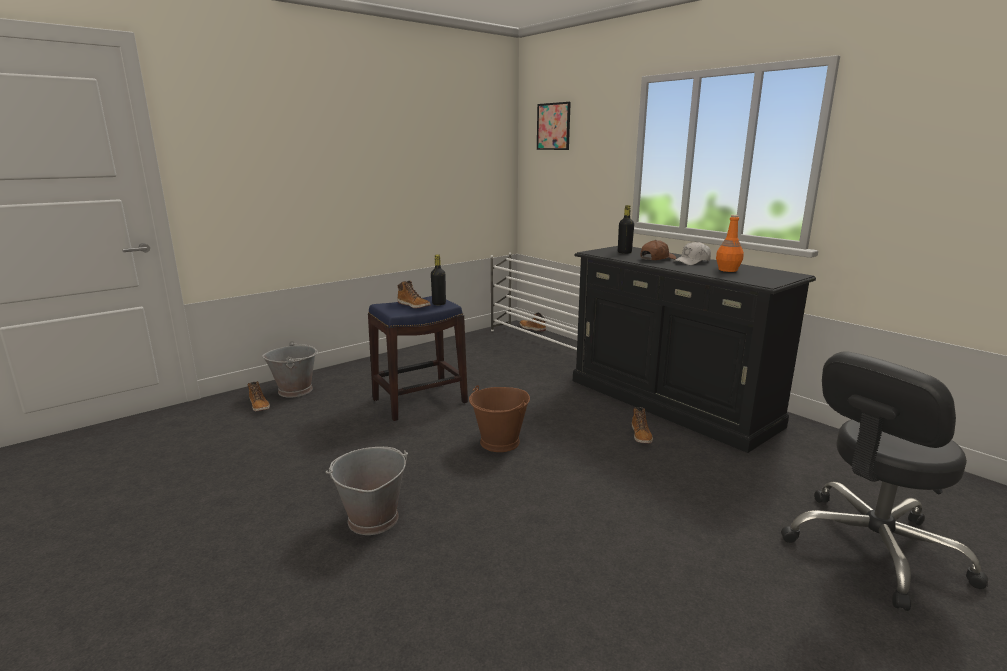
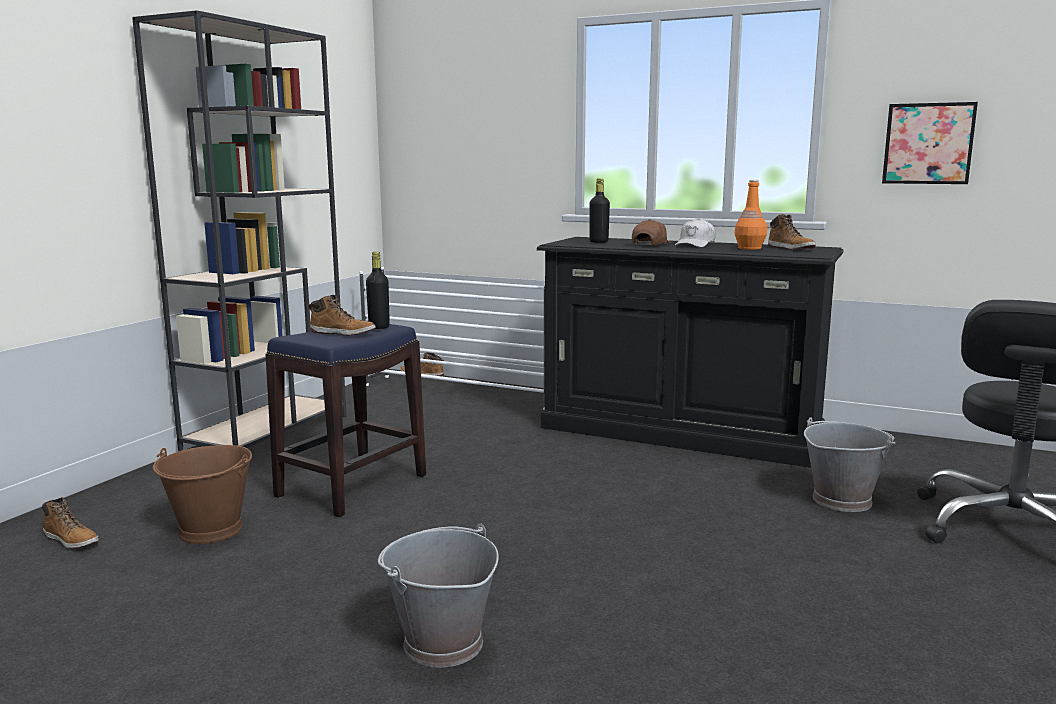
camera: 25 degrees left, 5 degrees down
(295, 390) = (119, 507): grey bucket -> grey bucket (841, 500)
(407, 356) = (268, 433): none -> bookcase
(500, 442) = (522, 513): brown bucket -> brown bucket (211, 530)
(553, 126) = (439, 84): picture -> picture (928, 143)
(641, 435) = (685, 472): boot -> boot (791, 248)

